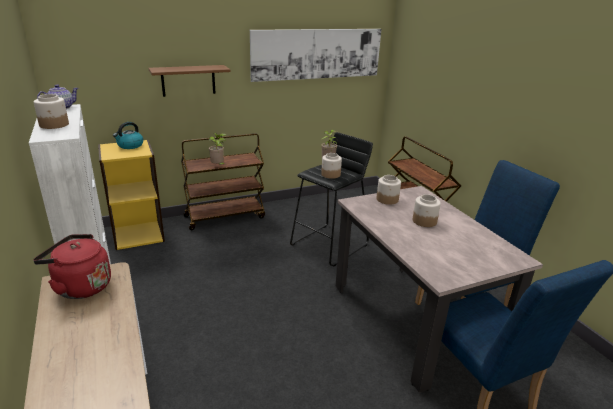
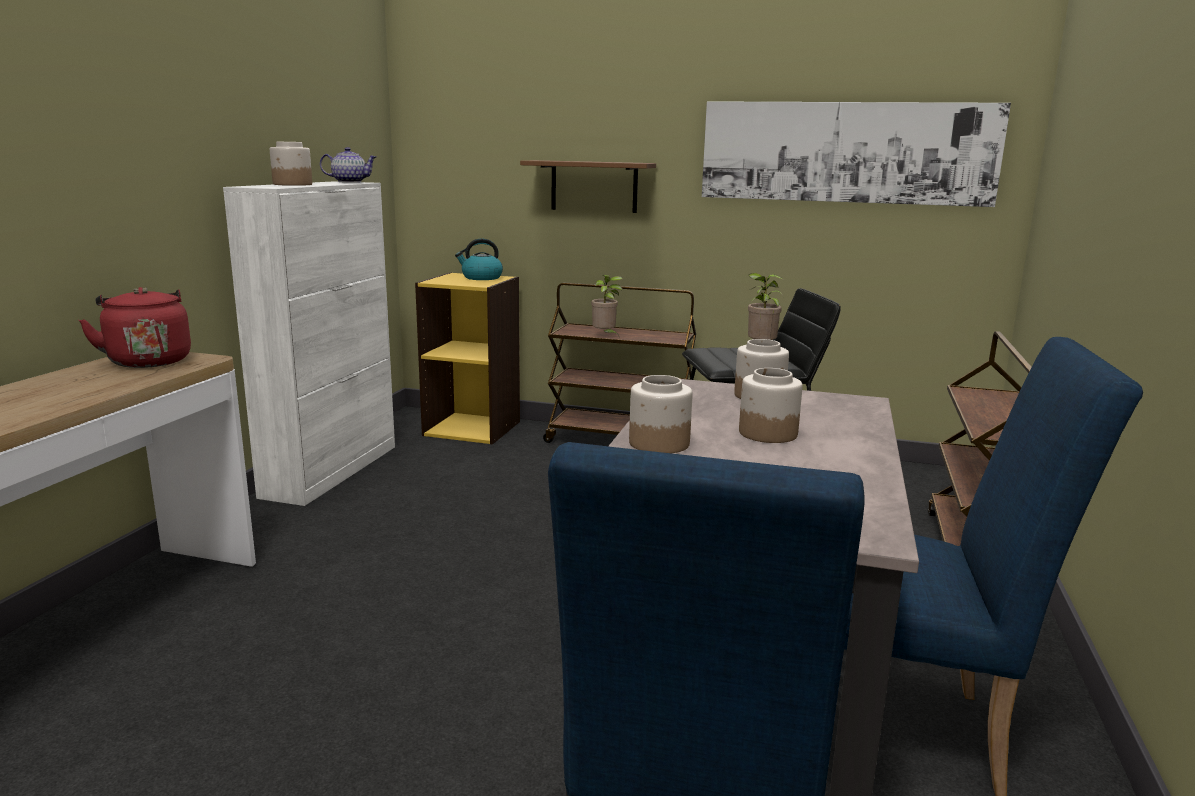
camera: 40 degrees right, 10 degrees down
(330, 175) = (736, 358): jar -> jar (658, 443)

